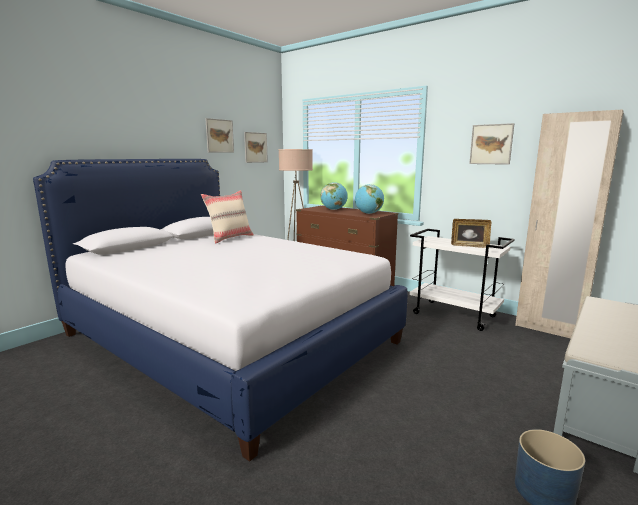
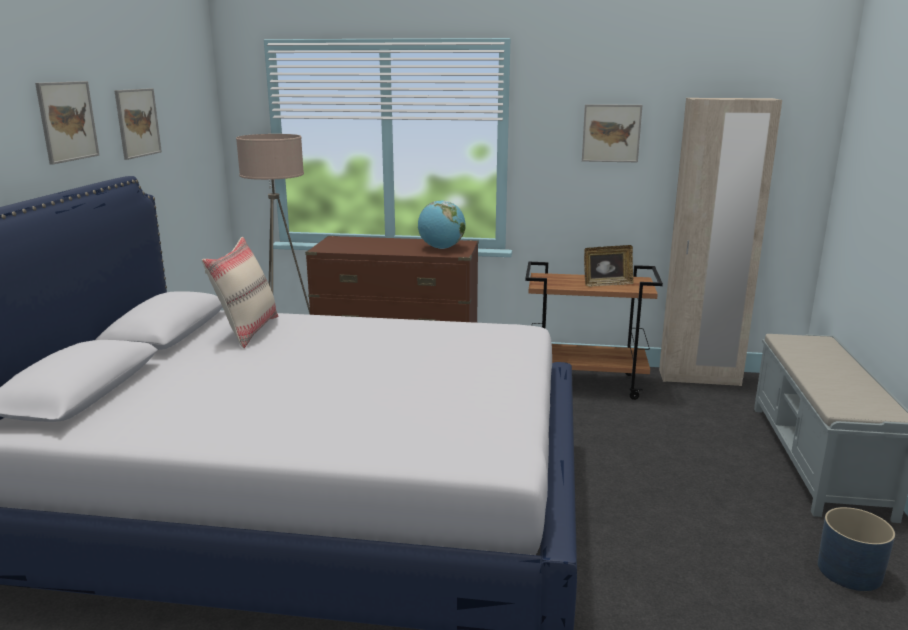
camera: 30 degrees left, 5 degrees up
(255, 147) = (187, 136): picture -> picture (67, 121)
(334, 209) = (371, 245): globe -> none
(455, 315) = (586, 383): white cart -> brown cart

